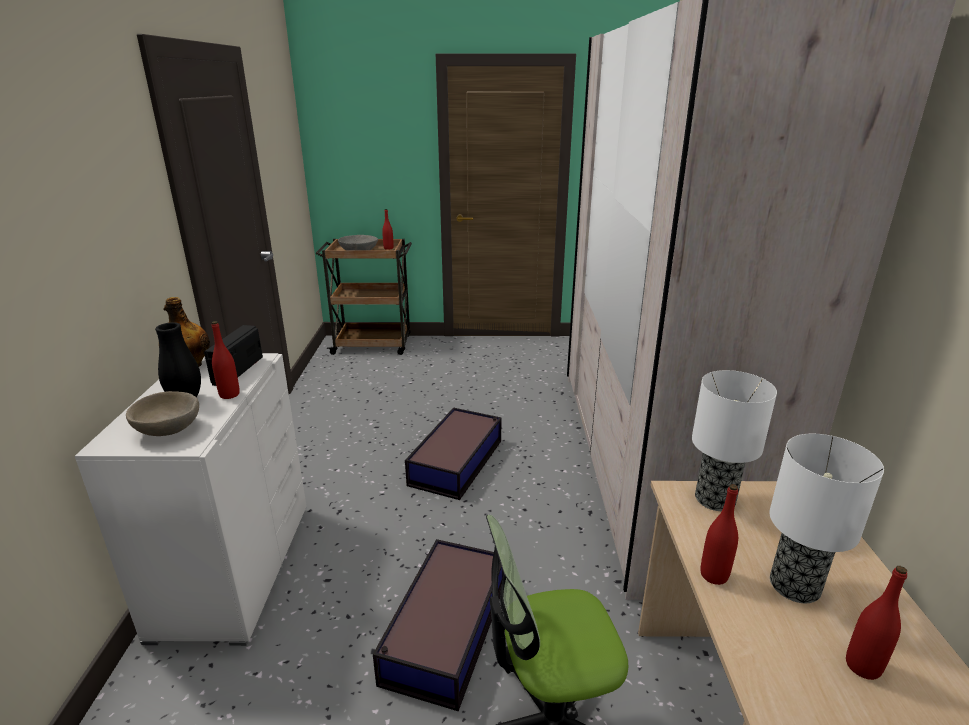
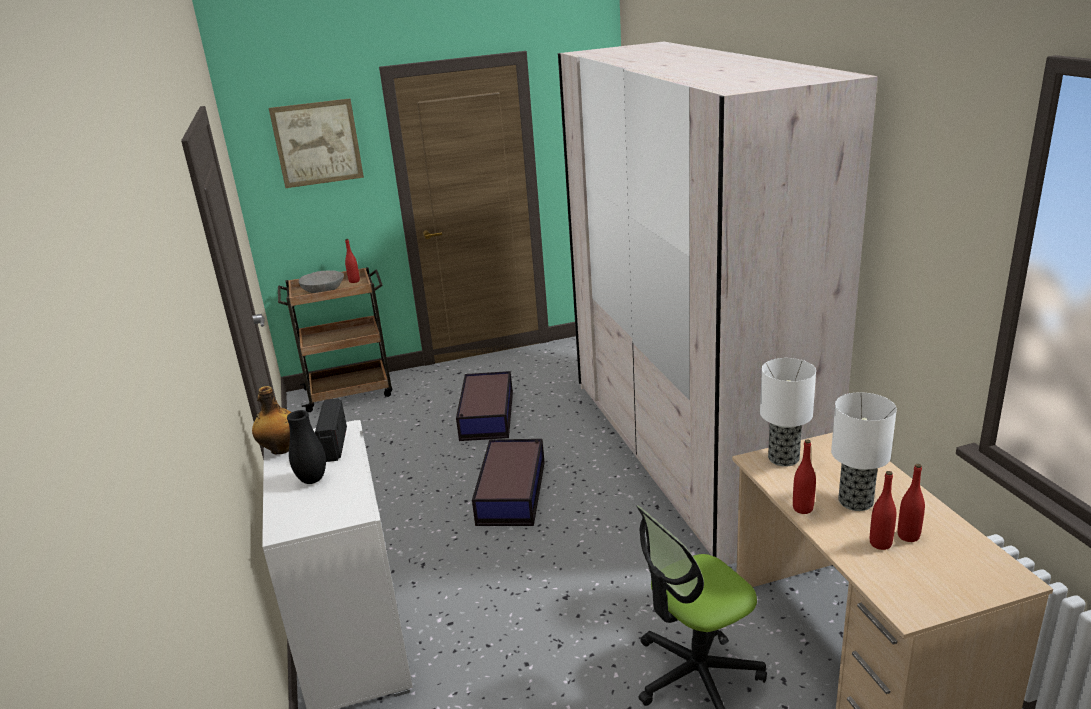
camera: 15 degrees left, 0 degrees up
(168, 430) = (325, 508): beige bowl -> none
(229, 395) = (349, 466): red bottle -> red bottle (880, 543)
(373, 119) = (317, 143): none -> picture
(445, 632) = (579, 633): storage box -> storage box (486, 416)

